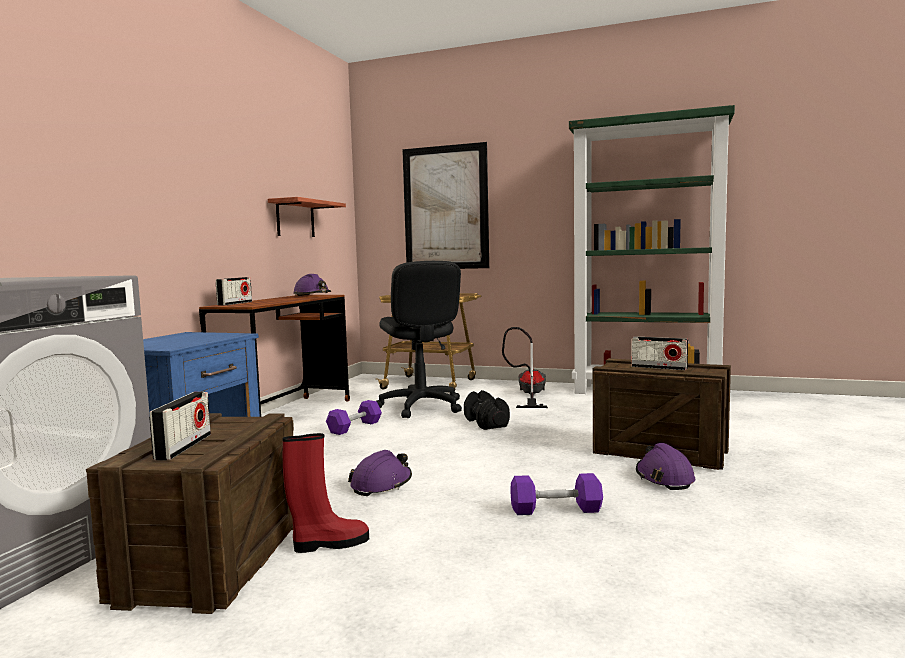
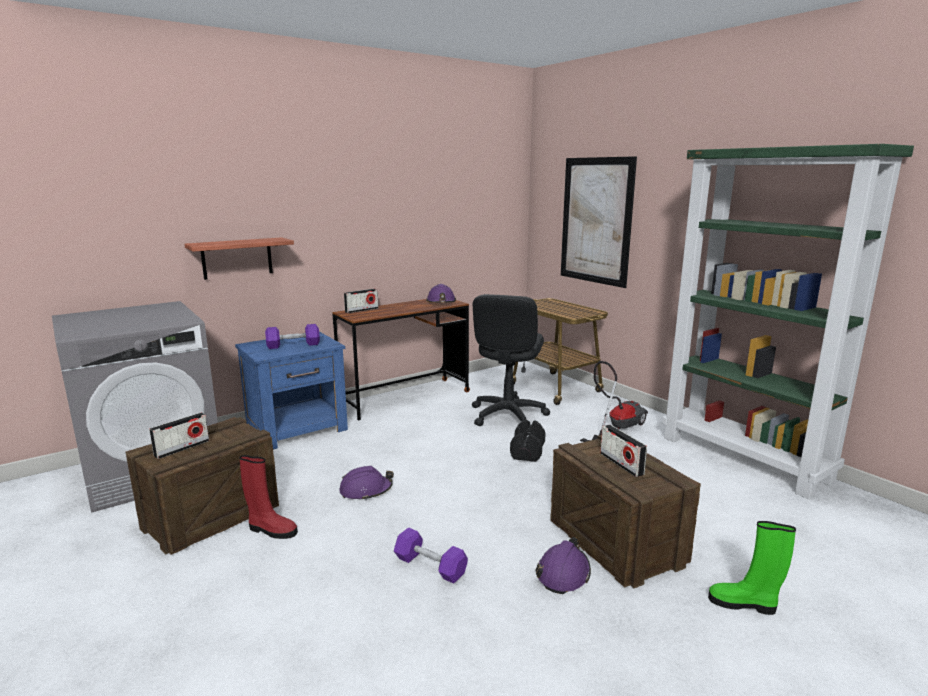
camera: 35 degrees right, 10 degrees up
(295, 219) = (446, 231): shelf -> shelf (237, 258)
(354, 427) = (431, 424): purple dumbbell -> purple dumbbell (293, 345)
(793, 455) = (744, 604): none -> green boot

